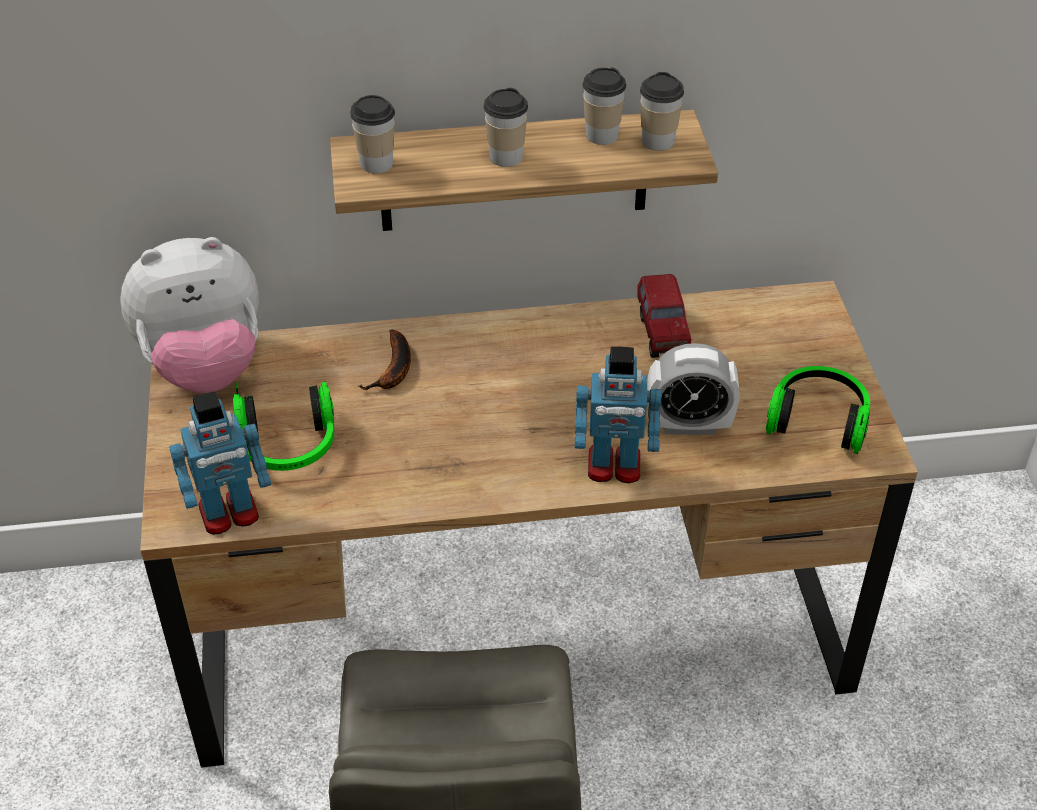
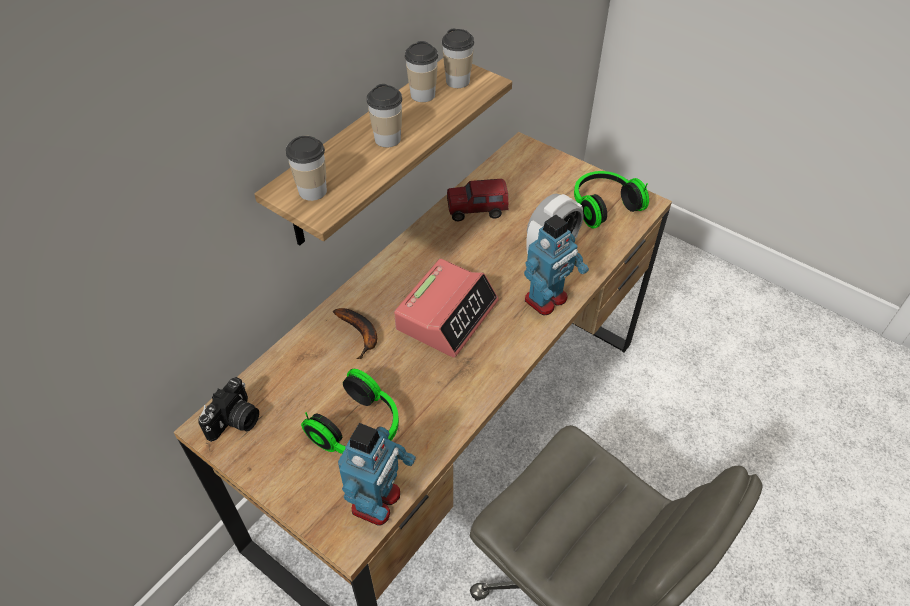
camera: 45 degrees left, 5 degrees up
(205, 367) = (235, 421): plush toy -> camera
(494, 410) = (447, 315): none -> alarm clock
(662, 334) = (477, 212): toy truck -> toy truck turned 135 degrees clockwise

